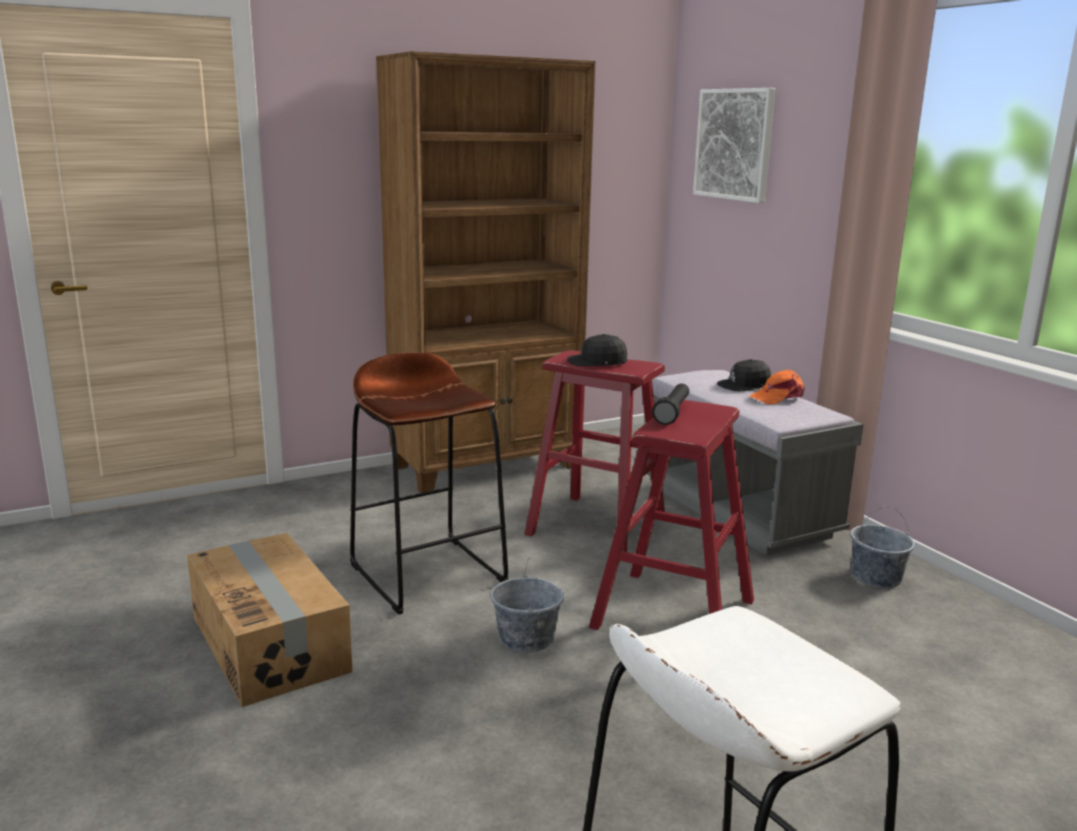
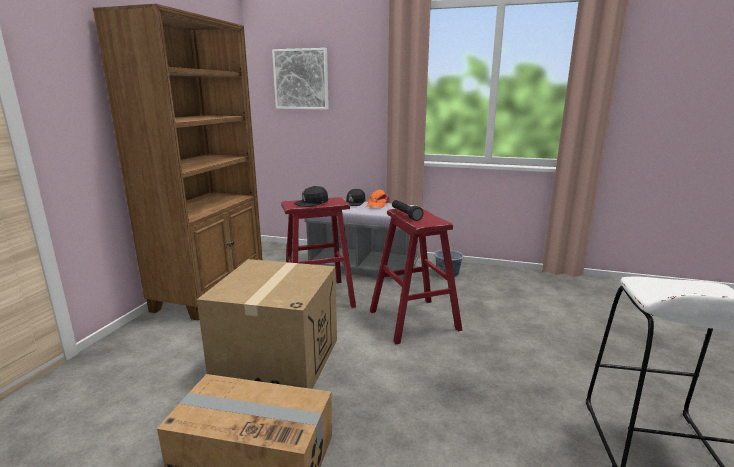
camera: 45 degrees left, 0 degrees up
(428, 573) = (277, 360): brown stool -> cardboard box
(526, 637) = (379, 364): grey bucket -> none

